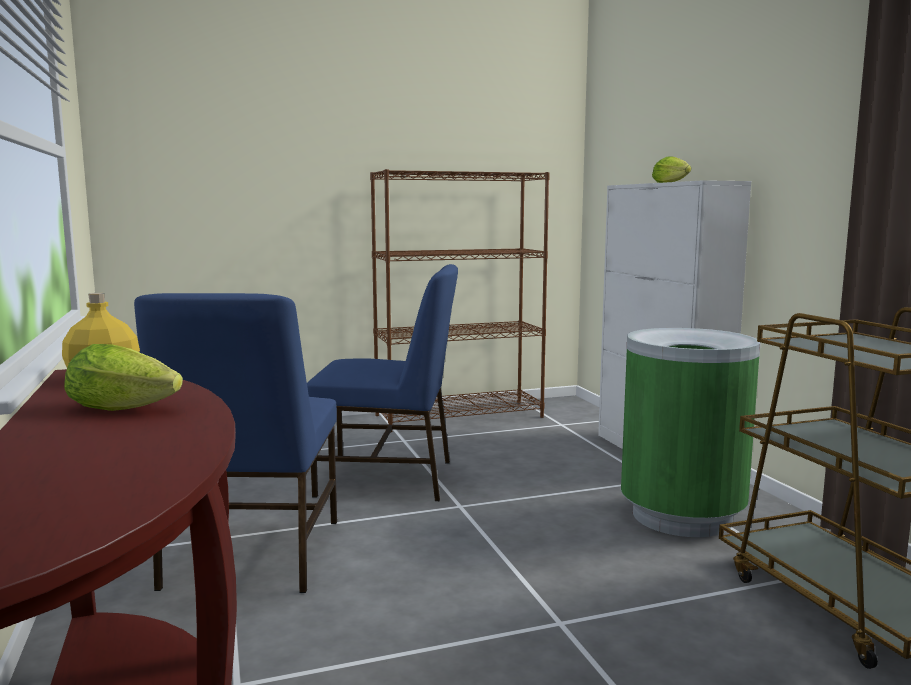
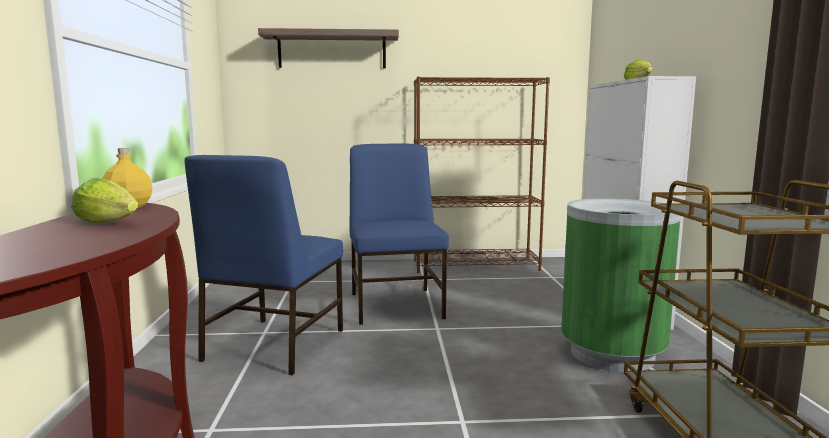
camera: 15 degrees right, 0 degrees up
(254, 130) = (332, 51): none -> shelf
(388, 479) = (396, 304): blue chair -> blue chair turned 120 degrees counterclockwise

